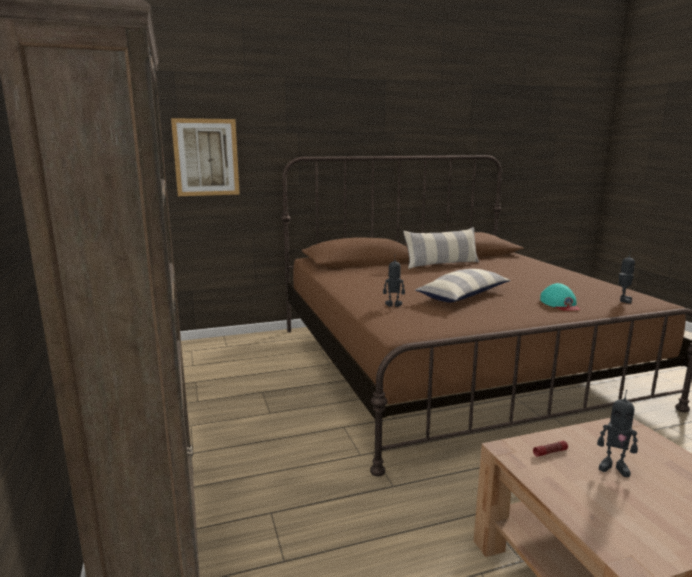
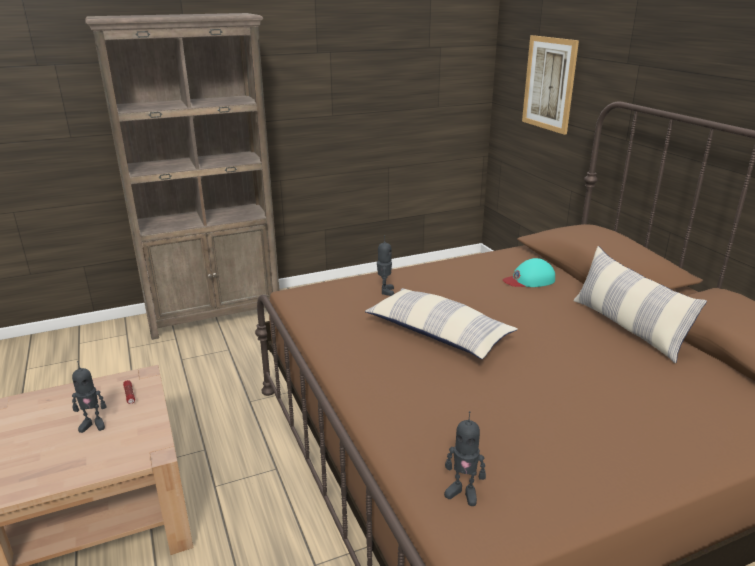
camera: 85 degrees right, 10 degrees up
(560, 304) = (420, 411): turquoise cap -> turquoise cap (529, 280)
(613, 467) = (93, 425): toy robot -> toy robot turned 120 degrees counterclockwise

